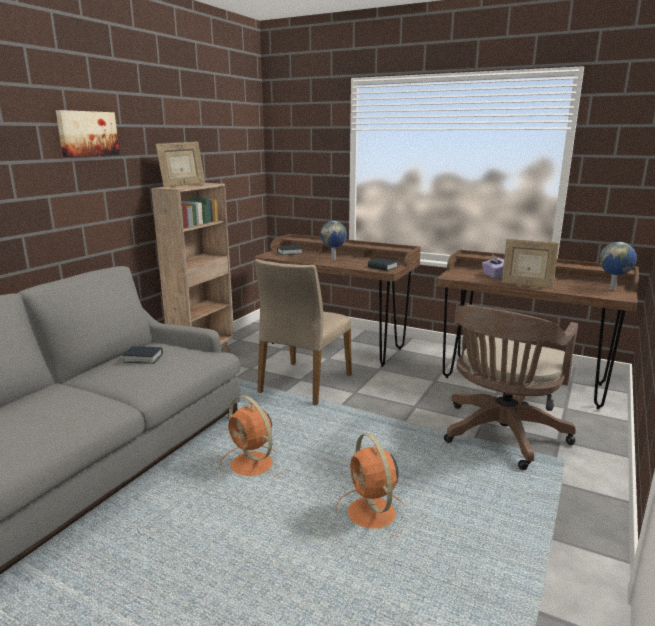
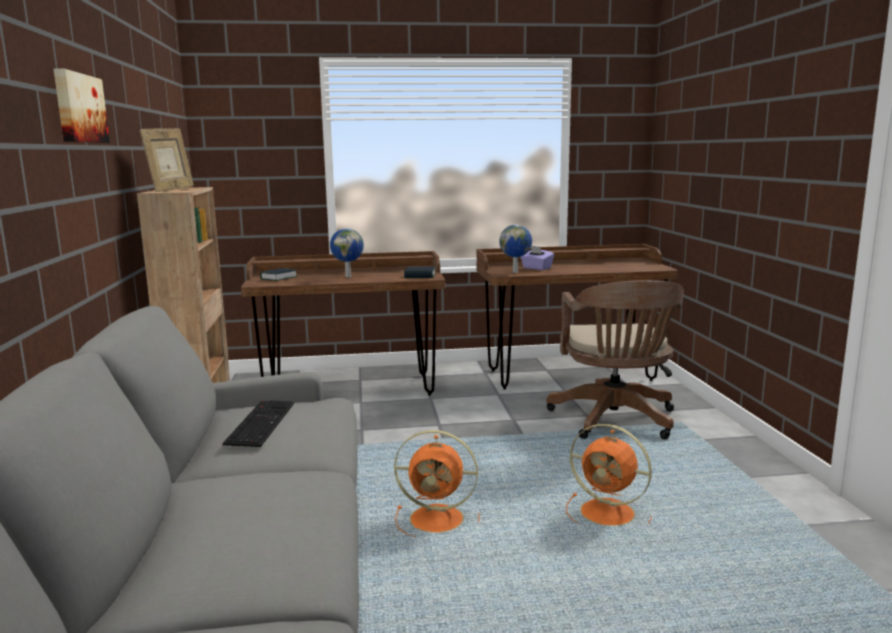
camera: 35 degrees left, 5 degrees down
(143, 358) = (259, 423): book -> keyboard
(304, 383) = (372, 432): beige chair -> none
(526, 285) = (578, 271): picture frame -> none
(613, 289) = (643, 264): globe -> globe (516, 272)

